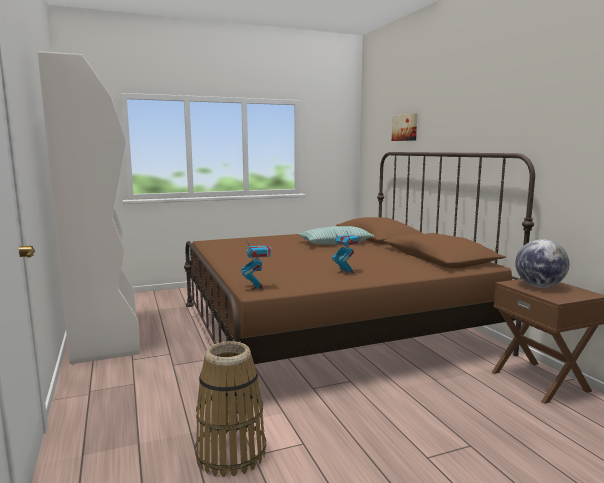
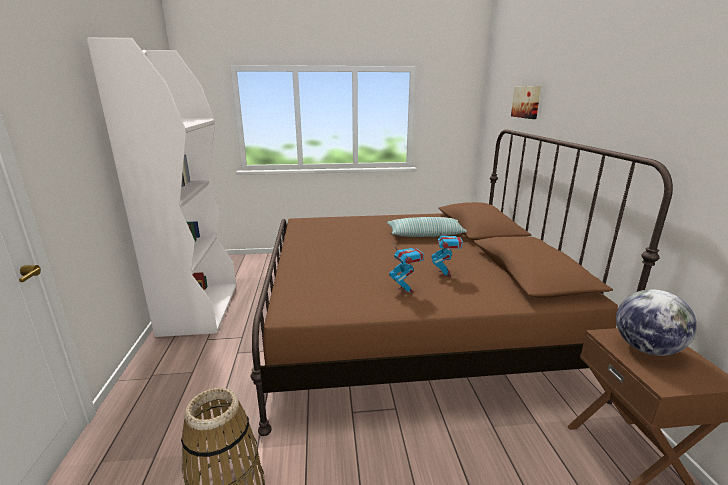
camera: 15 degrees right, 10 degrees up
(257, 287) = (293, 307): toy robot -> toy robot (445, 273)

